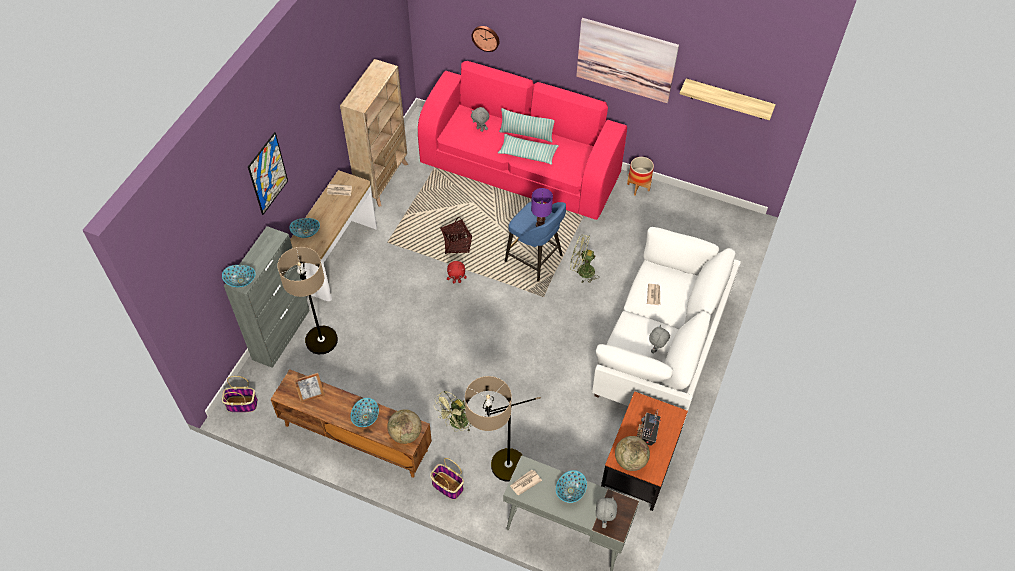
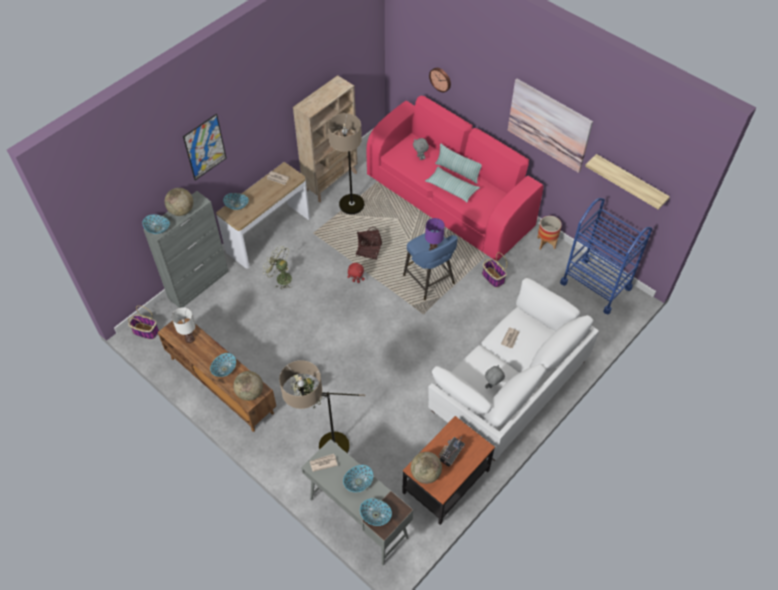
camera: 20 degrees right, 0 degrees up
(259, 253) = (181, 211): none -> globe
(311, 395) = (190, 339): picture frame -> white table lamp
(323, 351) = (225, 308): floor lamp -> floor lamp (350, 213)
(447, 486) = (277, 447): basket -> basket (492, 277)
(582, 271) = (465, 302): green fan -> green fan (280, 278)
(603, 519) = (375, 515): grey plush toy -> bowl
(705, 217) = (595, 285): none -> blue cart

